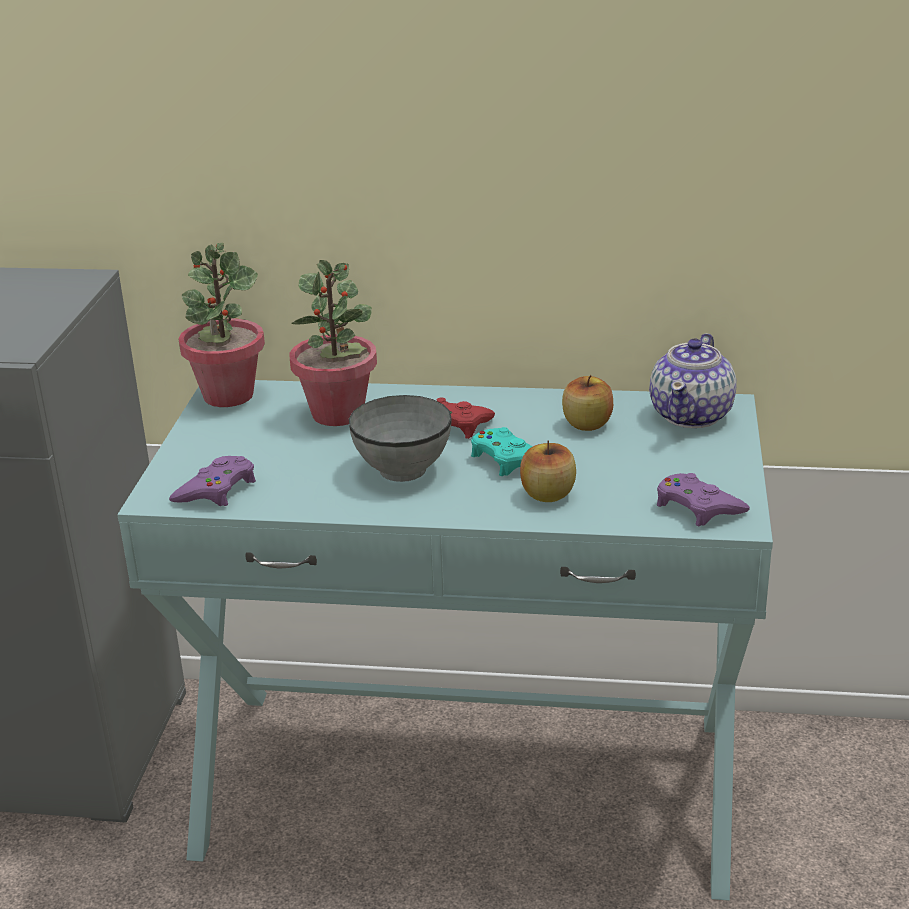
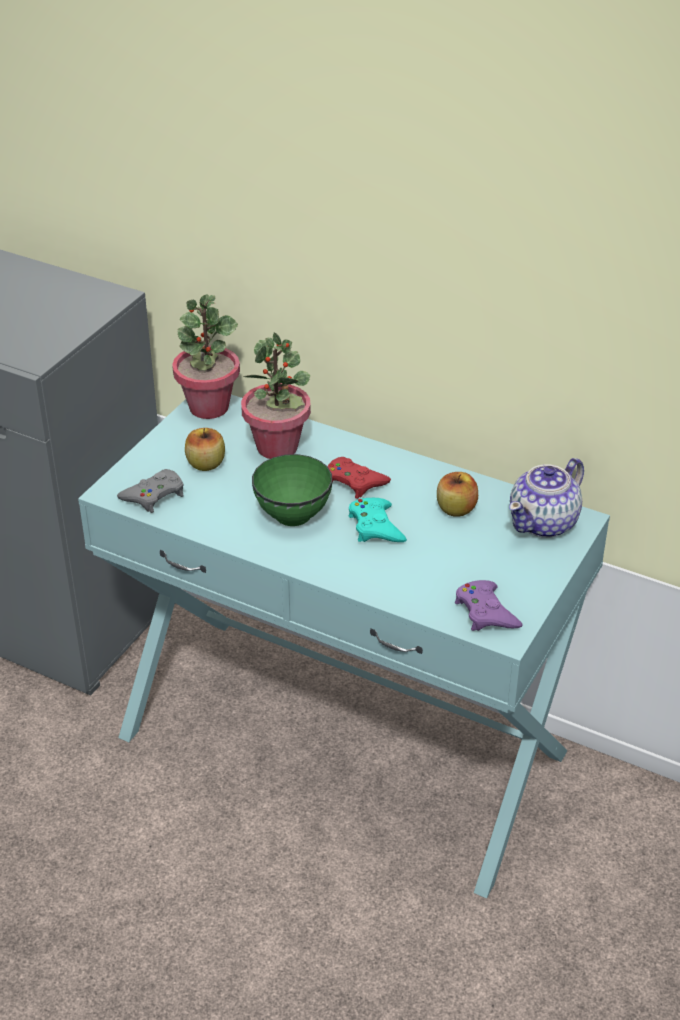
camera: 20 degrees right, 10 degrees up
(217, 489) = (154, 495): purple game controller -> grey game controller
(403, 470) = (293, 515): grey bowl -> green bowl
(548, 494) = (383, 568): apple -> apple (205, 464)

